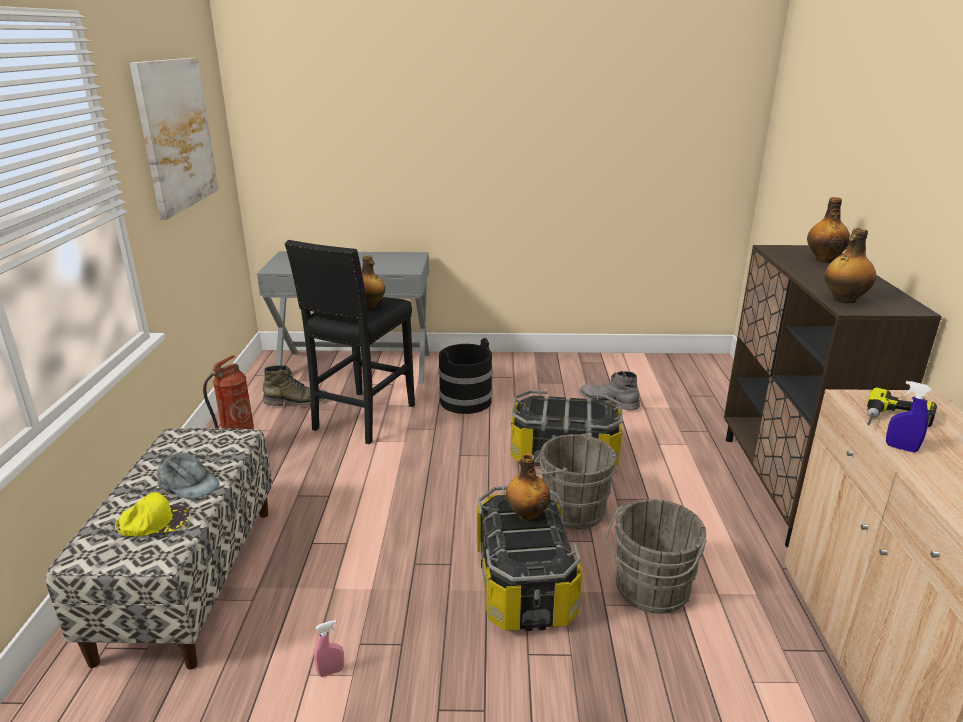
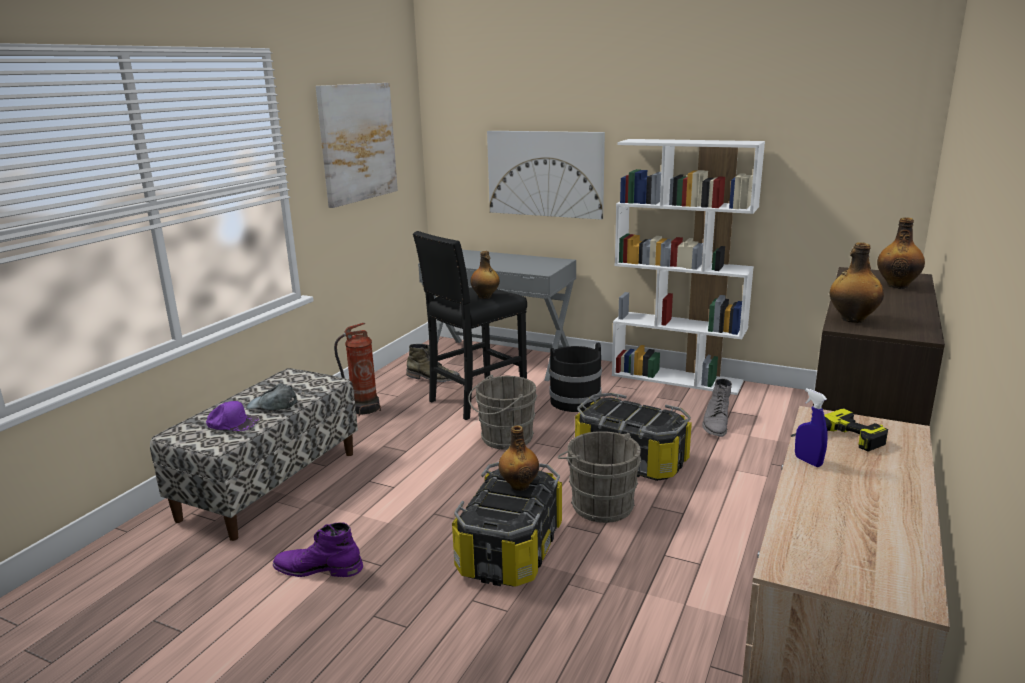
camera: 25 degrees right, 5 degrees down
(154, 522) = (232, 423): yellow cap -> purple cap
(188, 484) = (272, 404): grey cap -> grey cap turned 135 degrees clockwise
(331, 671) = (318, 568): pink spray bottle -> purple boot
(387, 162) = (545, 173): none -> picture
(542, 360) = (677, 378): none -> white bookcase
(609, 401) = (716, 424): grey boot -> grey boot turned 135 degrees counterclockwise
(650, 591) = (619, 584): grey bucket -> grey bucket (504, 438)

